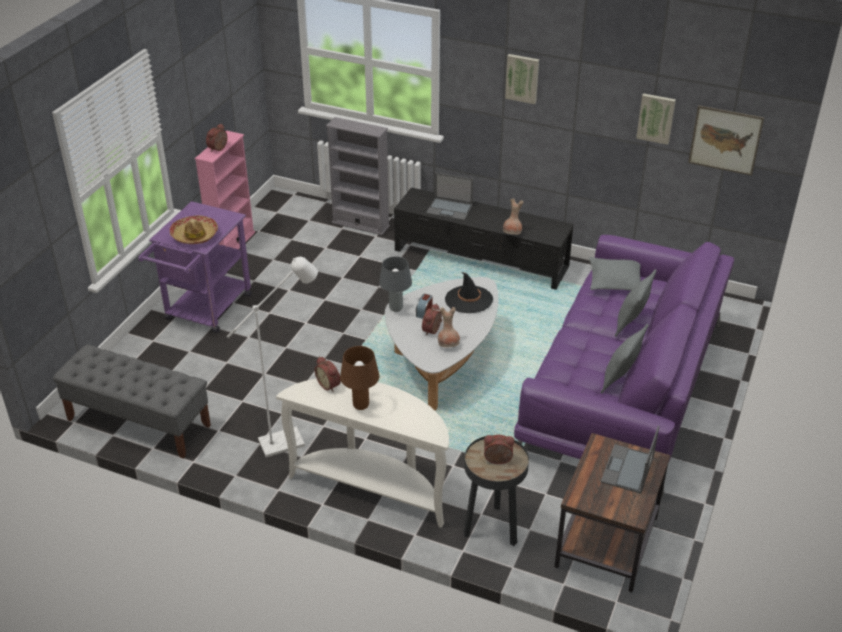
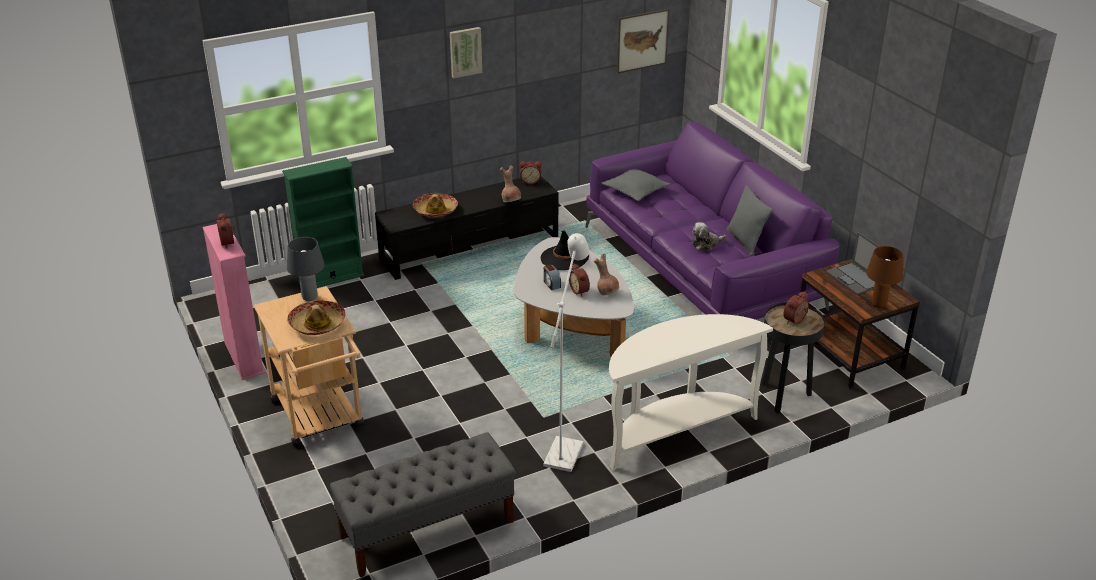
camera: 50 degrees left, 5 degrees down
(204, 311) = (320, 418): purple cart -> beige cart
(329, 384) = (632, 347): alarm clock -> alarm clock (530, 181)
(360, 224) = (331, 278): grey bookcase -> green bookcase
(360, 406) = (677, 344): brown table lamp -> brown table lamp (878, 305)
(395, 308) = (527, 294): grey table lamp -> grey table lamp (309, 298)
(450, 209) = (435, 210): laptop -> hat
(585, 359) = (706, 244): none -> plush toy
(631, 323) = (689, 208): grey pillow -> none
(656, 118) = (586, 43): picture -> none

